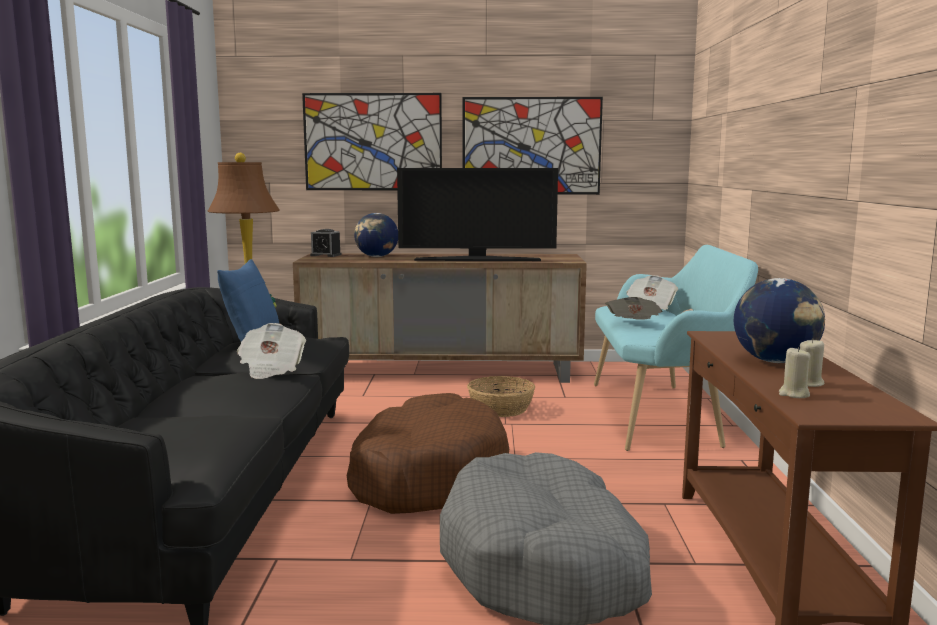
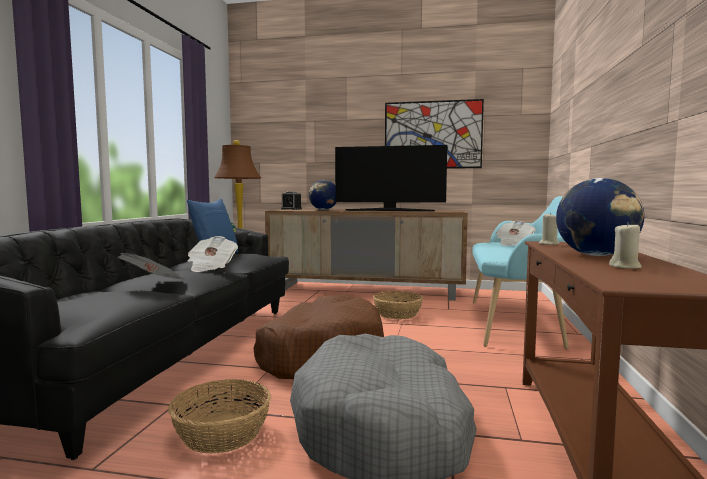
camera: 10 degrees right, 5 degrees down
(359, 587) = (221, 433): none -> basket
(373, 142) = (325, 134): picture -> none
(633, 324) = (496, 251): newspaper -> newspaper (154, 283)
(794, 394) = (606, 272): beige candle -> beige candle (548, 244)

